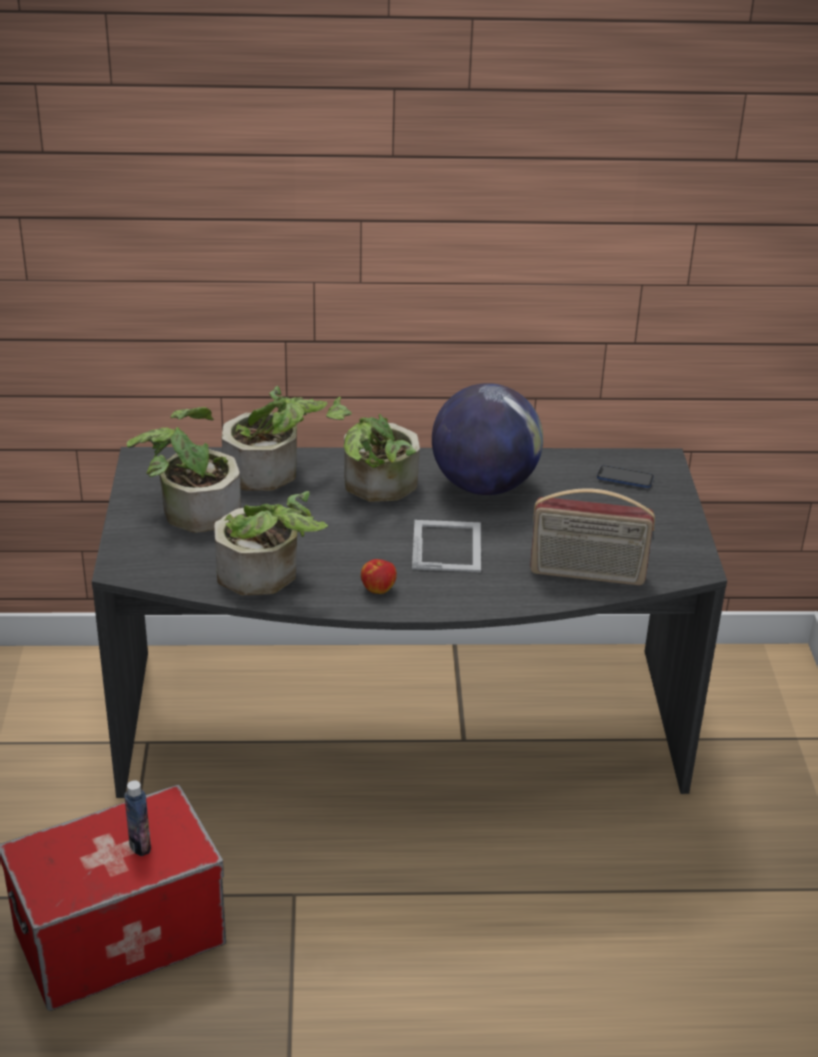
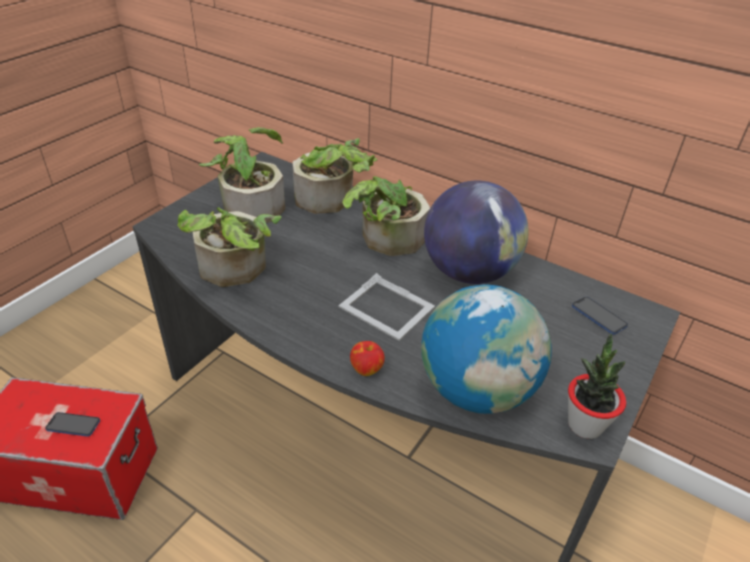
camera: 35 degrees right, 5 degrees up
(140, 845) = (73, 425): bottle -> phone
(378, 588) = (295, 318): apple -> apple (367, 369)
(447, 545) = (387, 308): picture frame -> picture frame turned 90 degrees clockwise
(587, 574) = (476, 390): radio -> globe
(685, 562) = (584, 425): none -> potted plant

